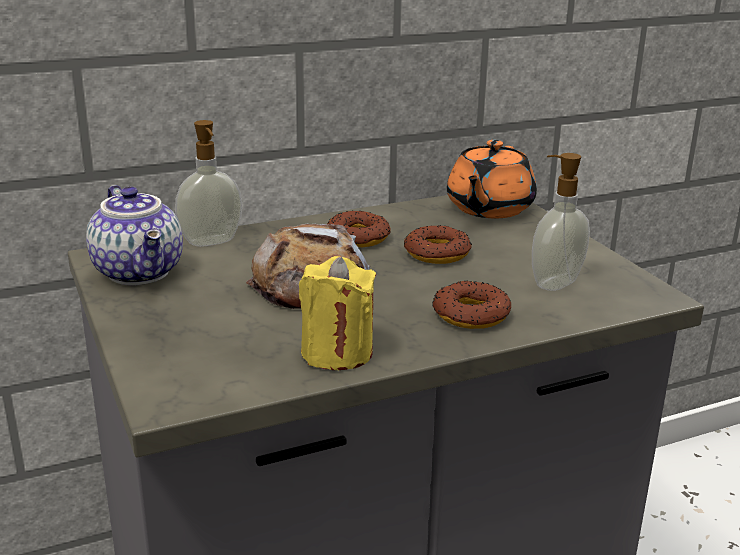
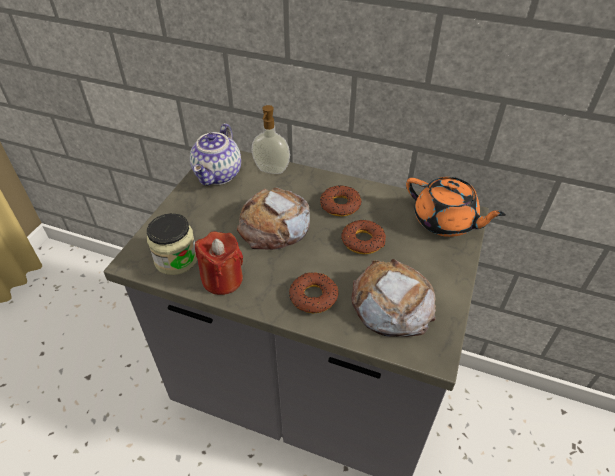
camera: 45 degrees right, 20 degrees up
(235, 367) = (176, 259): none -> jar
(337, 353) = (222, 279): yellow candle -> red candle
(488, 209) = (445, 222): orange teapot -> orange teapot turned 120 degrees counterclockwise
(554, 283) = (391, 304): soap dispenser -> bread

